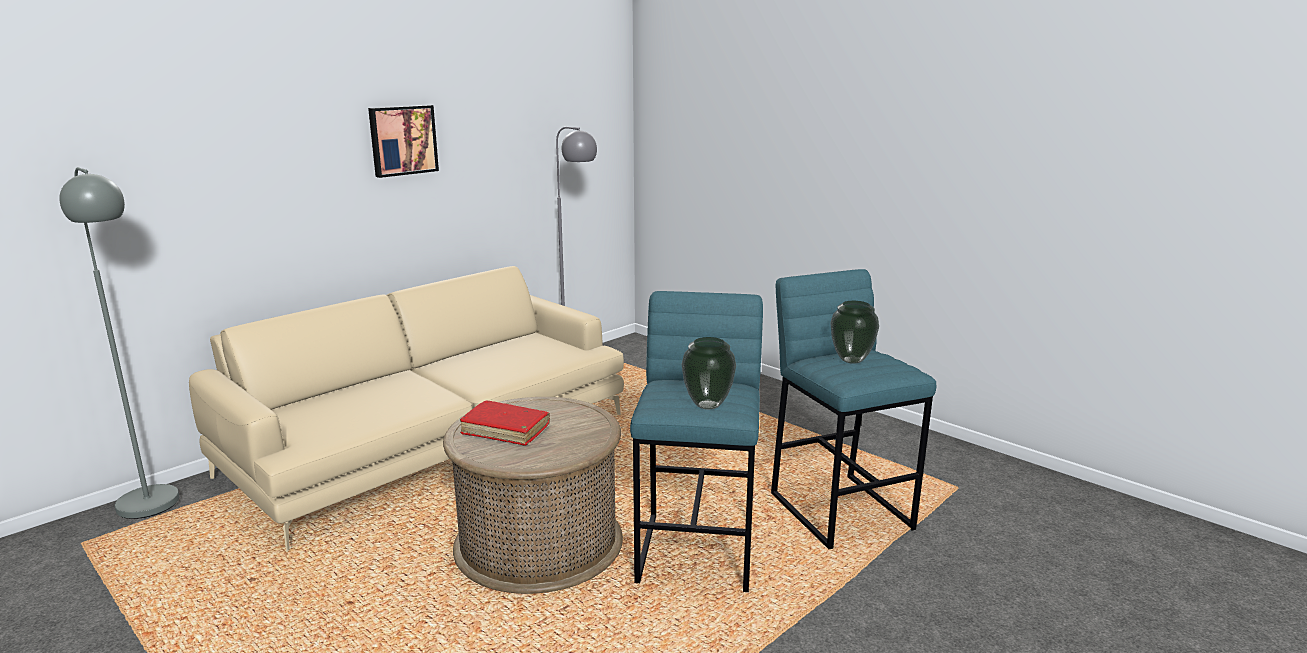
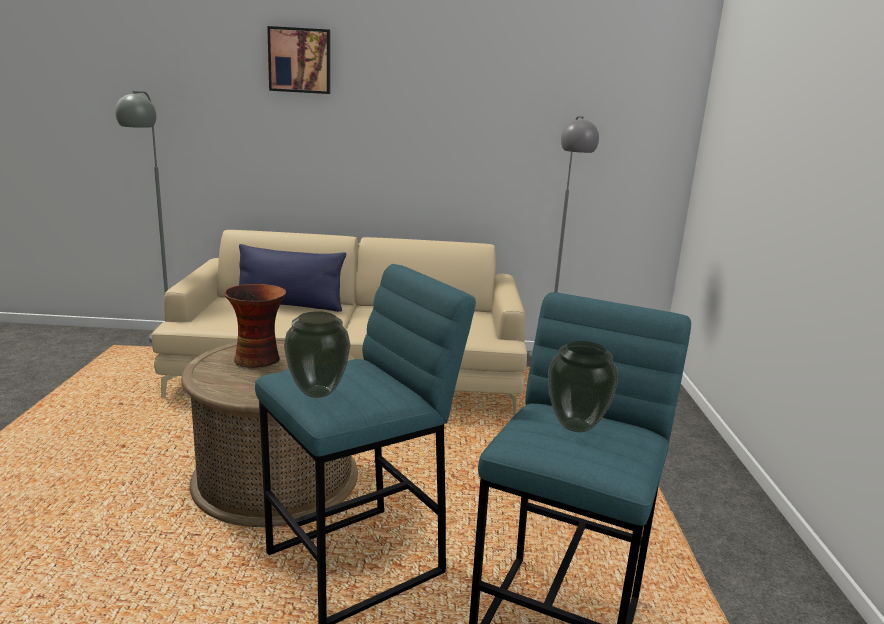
camera: 45 degrees right, 0 degrees up
(354, 391) = (289, 305): none -> blue pillow
(402, 140) = (415, 109): picture -> picture (300, 60)
(505, 430) = (258, 359): red book -> vase

